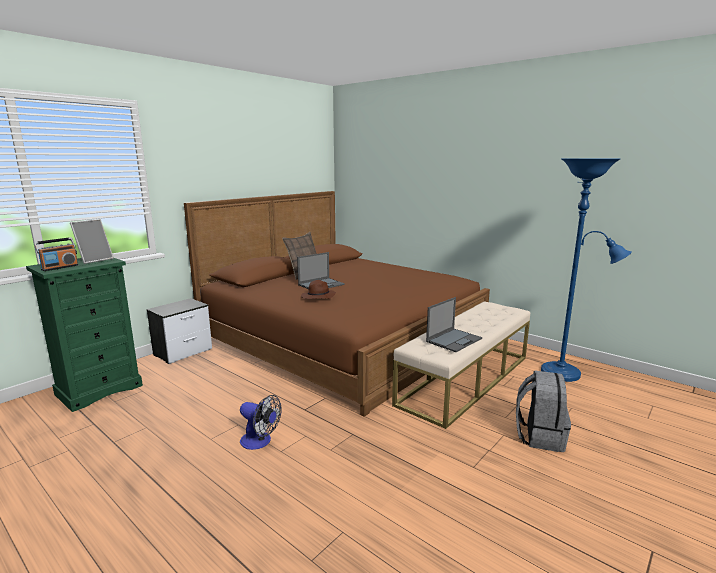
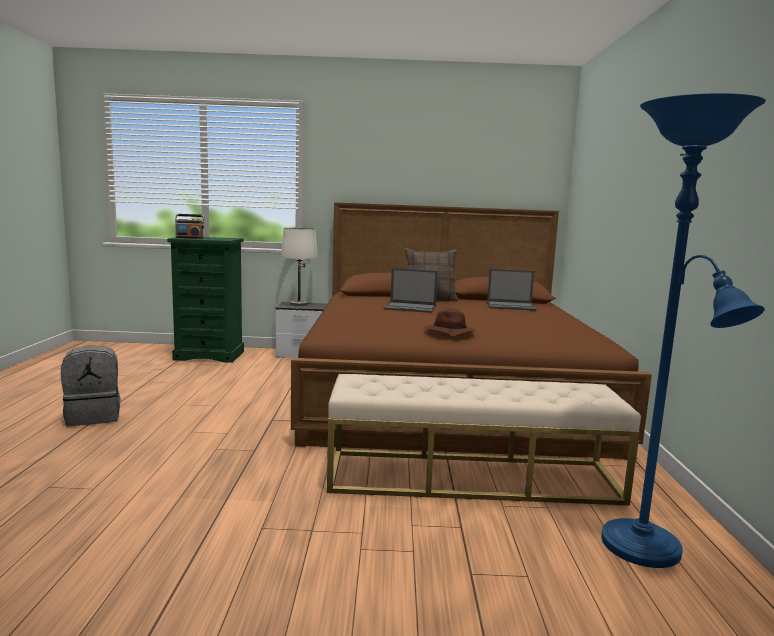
camera: 50 degrees right, 5 degrees down
(94, 260) = (222, 238): picture frame -> none
(171, 307) = (298, 304): none -> white table lamp
(260, 442) = (197, 420): fan -> none
(318, 297) = (369, 312): brown hat -> brown hat (448, 332)
(454, 340) = (410, 389): laptop -> laptop (511, 306)
(539, 436) = (395, 561): grey backpack -> grey backpack (94, 416)

